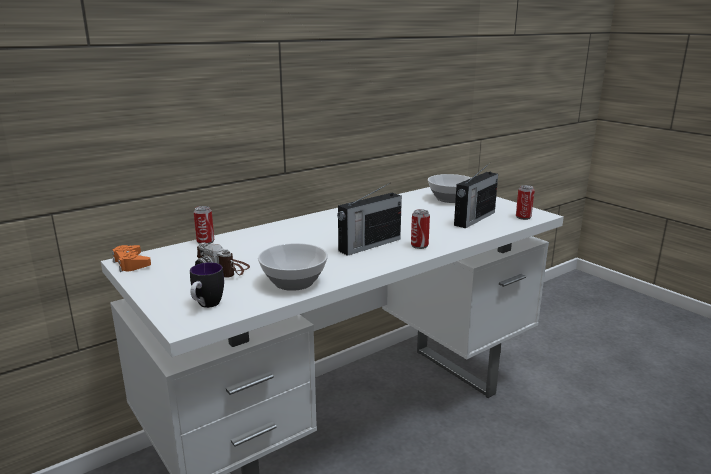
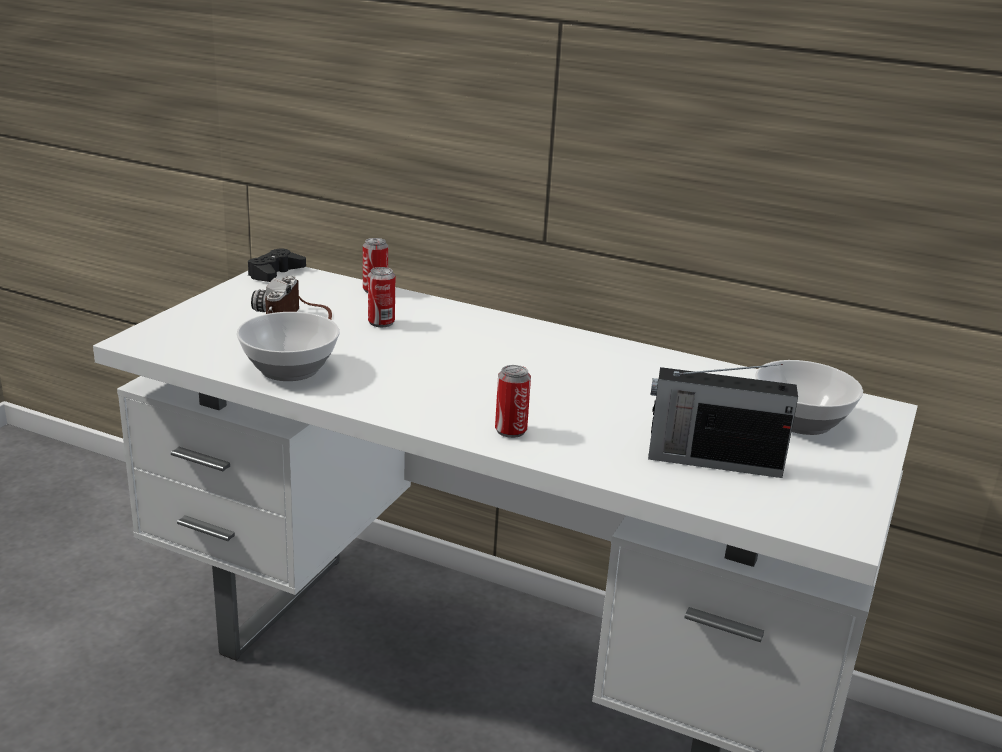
camera: 60 degrees right, 5 degrees up
(131, 263) = (275, 273): orange game controller -> black game controller
(206, 306) = (188, 339): mug -> none
(368, 245) = (471, 391): radio -> none
(523, 217) = (795, 514): can -> can (381, 322)

